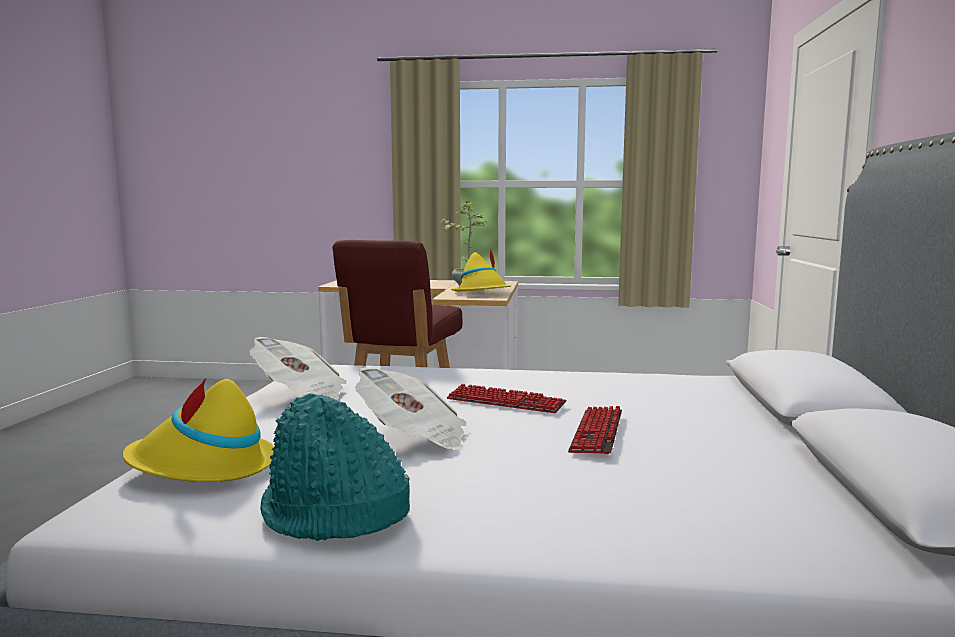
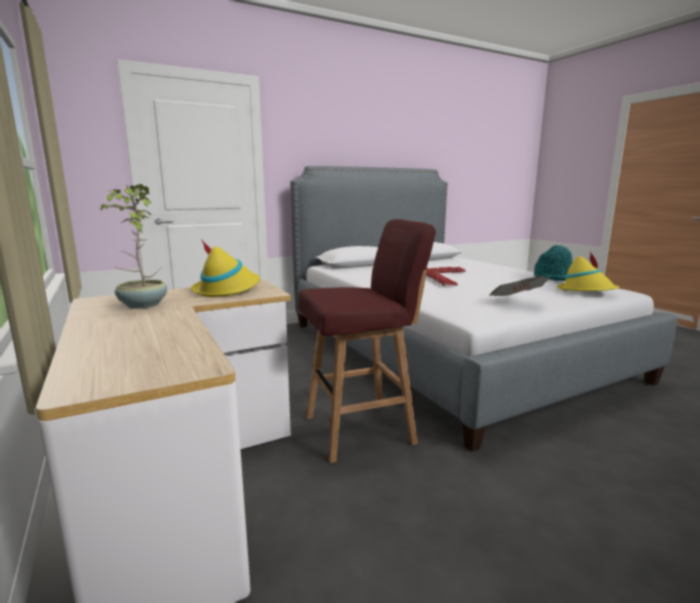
camera: 125 degrees left, 5 degrees up
(414, 437) = (499, 282): newspaper -> none

